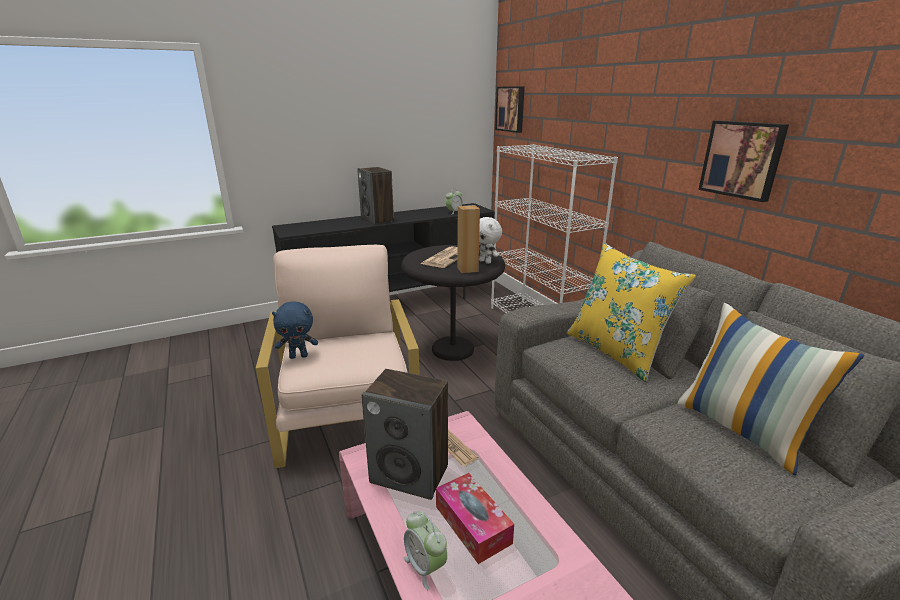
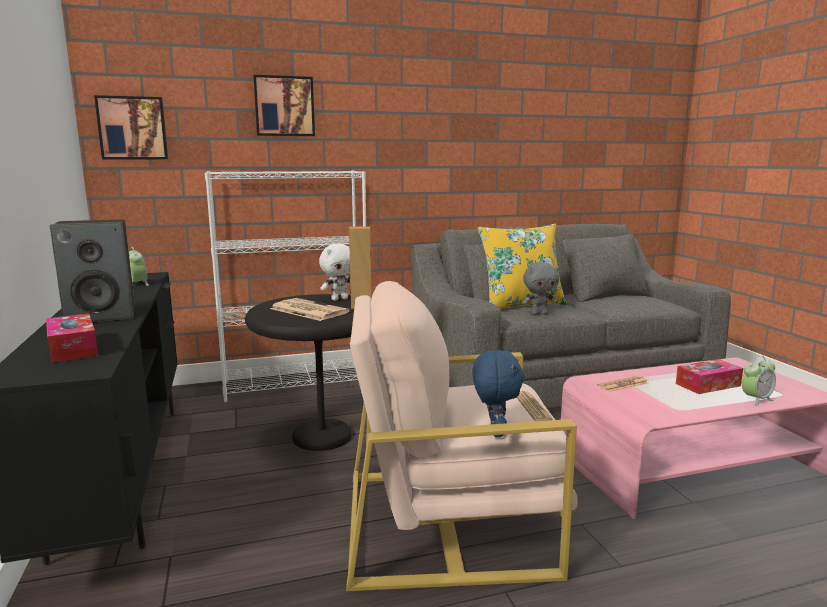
camera: 80 degrees left, 10 degrees down
(321, 226) = (73, 348): none -> tissue box
(330, 367) = (533, 408): none -> newspaper
(410, 474) = (667, 400): speaker -> none
(577, 362) = (539, 314): none -> grey plush toy
(742, 159) = (466, 158): picture -> picture (284, 106)
(742, 430) = (613, 298): pillow -> none

